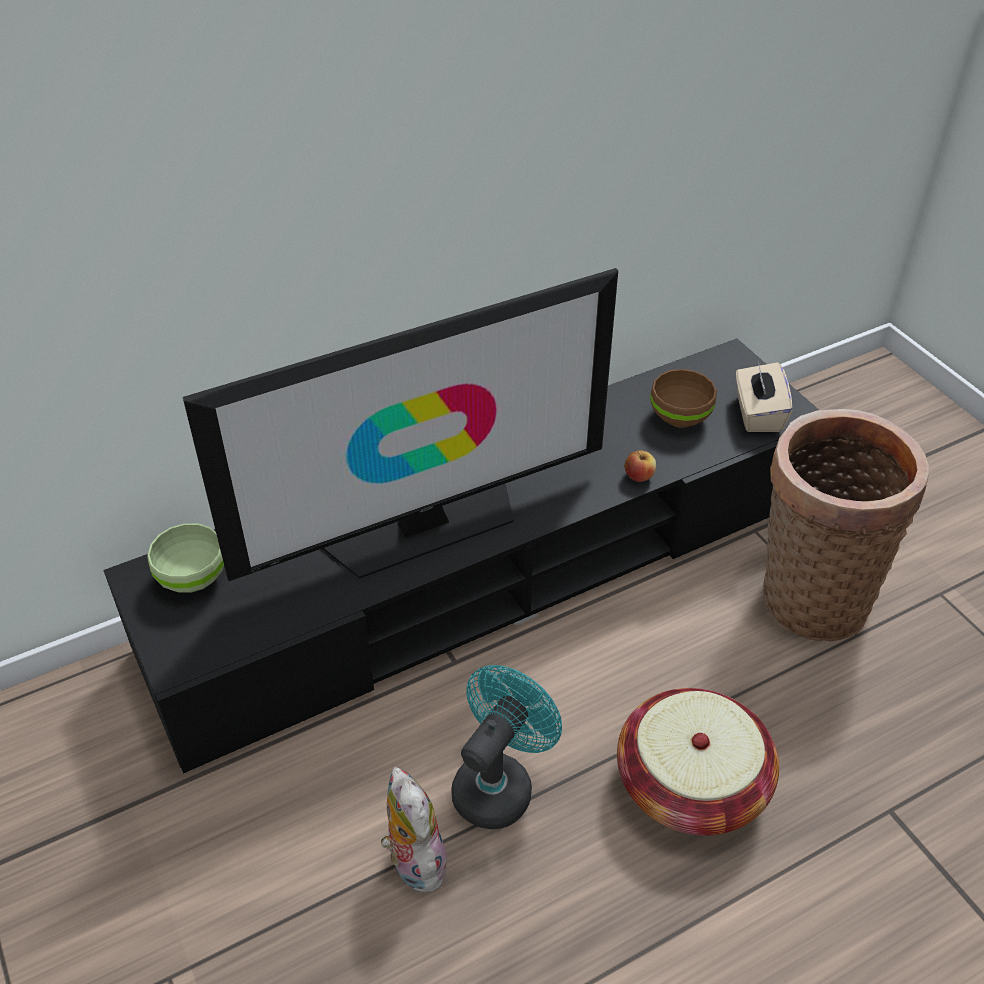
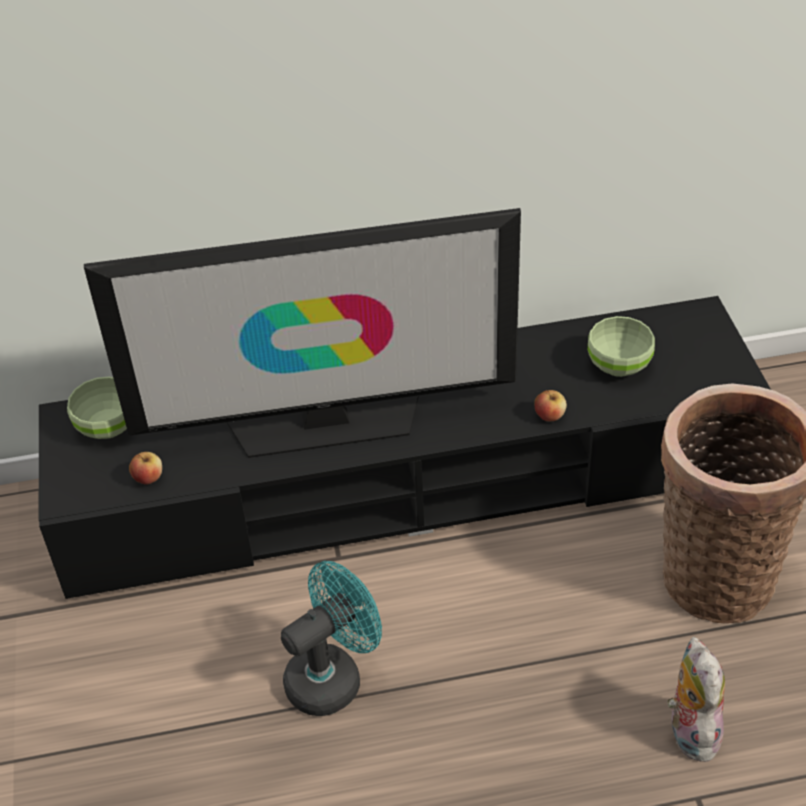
camera: 20 degrees right, 0 degrees up
(260, 622) = (148, 478): none -> apple
(413, 861) = (229, 724): plush toy -> plush toy (689, 731)
(680, 418) = (618, 366): brown bowl -> green bowl
(691, 784) = (511, 723): basket -> none
(757, 414) = (700, 377): beige tissue box -> none

